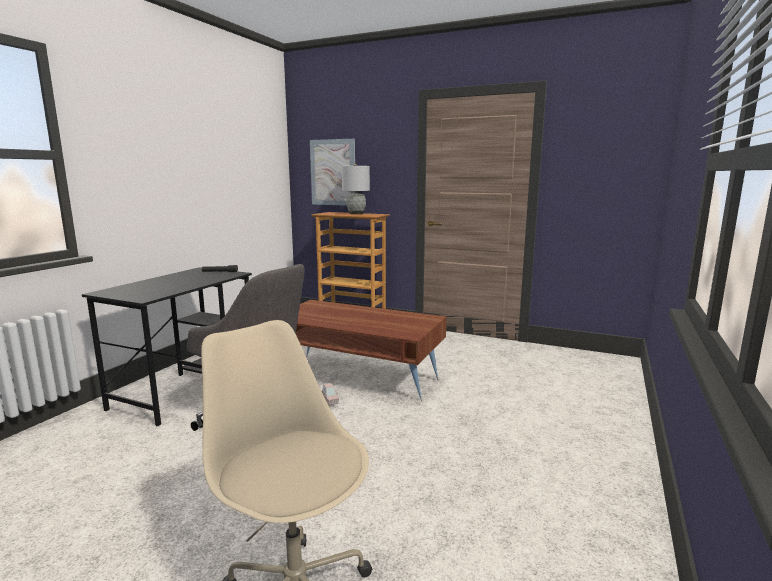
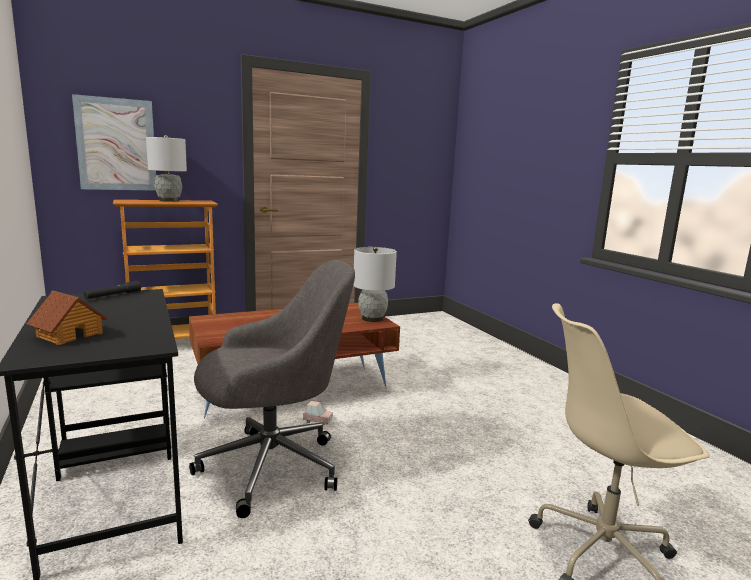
camera: 50 degrees left, 0 degrees up
(143, 286) = (69, 334): none -> toy house
(414, 330) = (372, 318): none -> white table lamp

